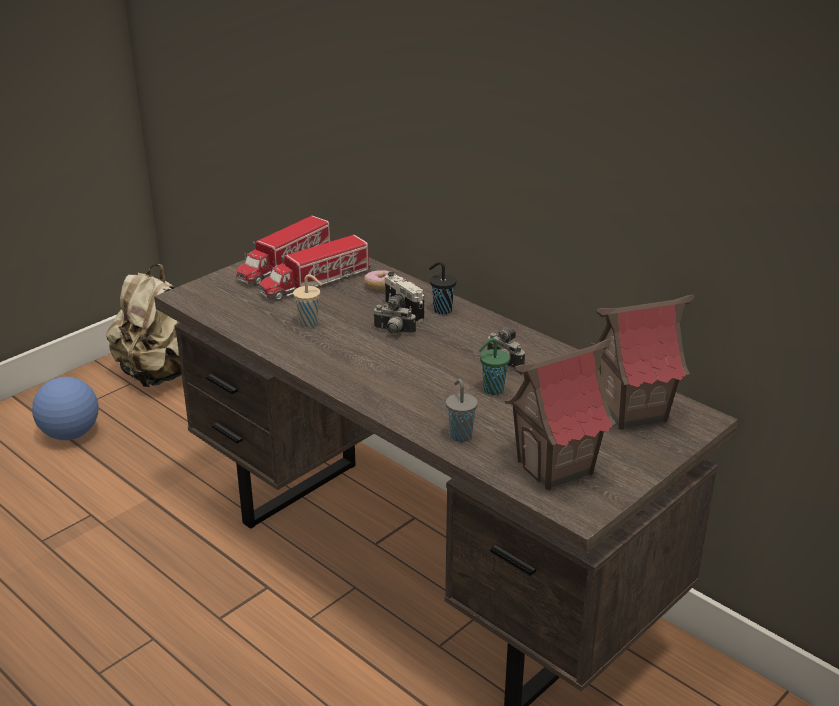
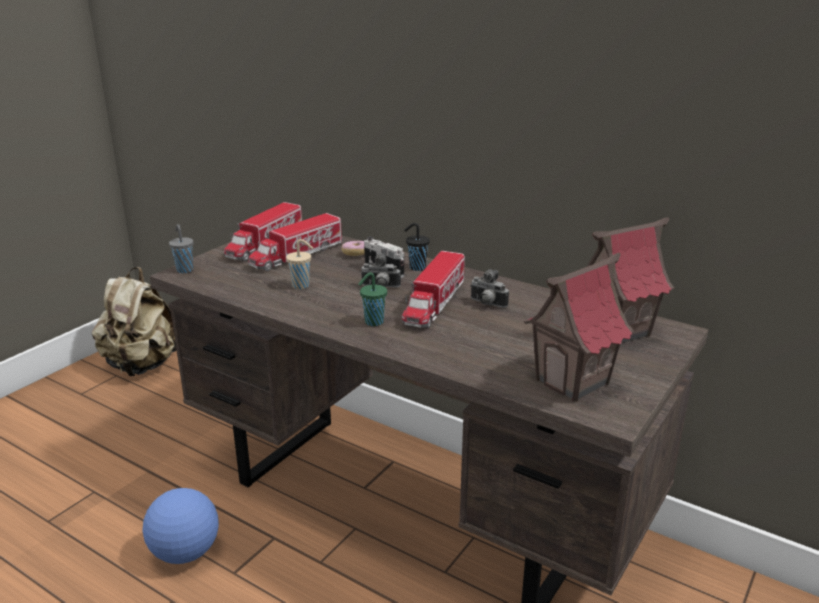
camera: 10 degrees left, 5 degrees down
(70, 434) = (65, 423): football -> football (185, 553)
(444, 358) = (434, 304): none -> toy truck
(460, 435) = (474, 363): grey cup -> grey cup (184, 270)
(492, 390) = (486, 324): green cup -> green cup (373, 322)

